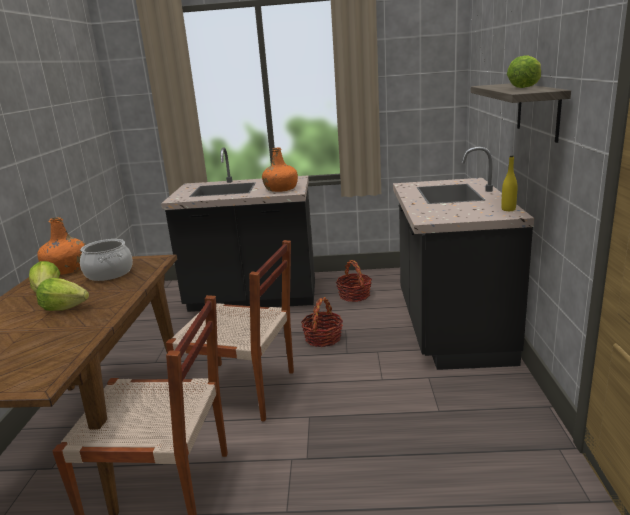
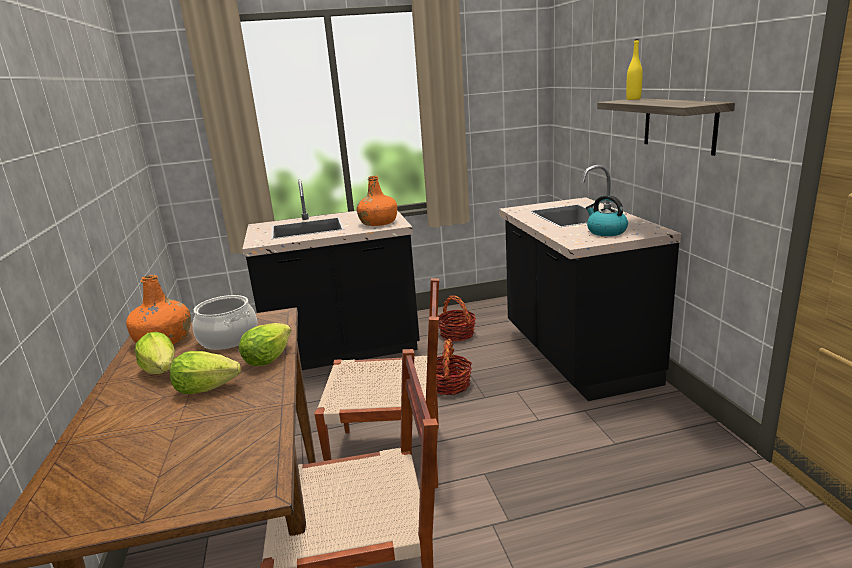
camera: 15 degrees left, 0 degrees up
(464, 211) = (606, 232): none -> kettle
(508, 209) = (647, 227): yellow bottle -> yellow bottle (633, 99)
(524, 87) = (670, 101): lettuce -> lettuce (267, 359)

